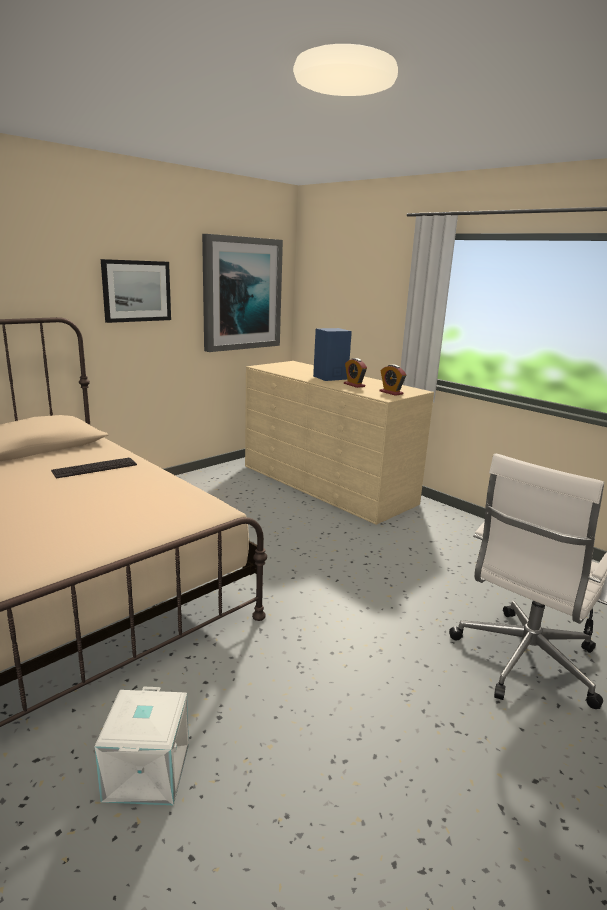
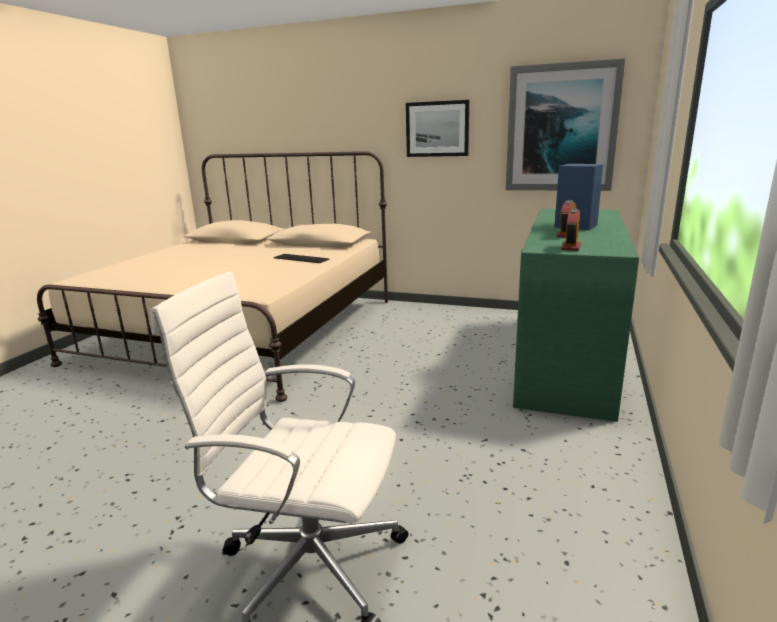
camera: 65 degrees right, 0 degrees up
(148, 772) = (111, 415): white storage box -> none
(326, 484) = (566, 359): beige dresser -> green dresser

